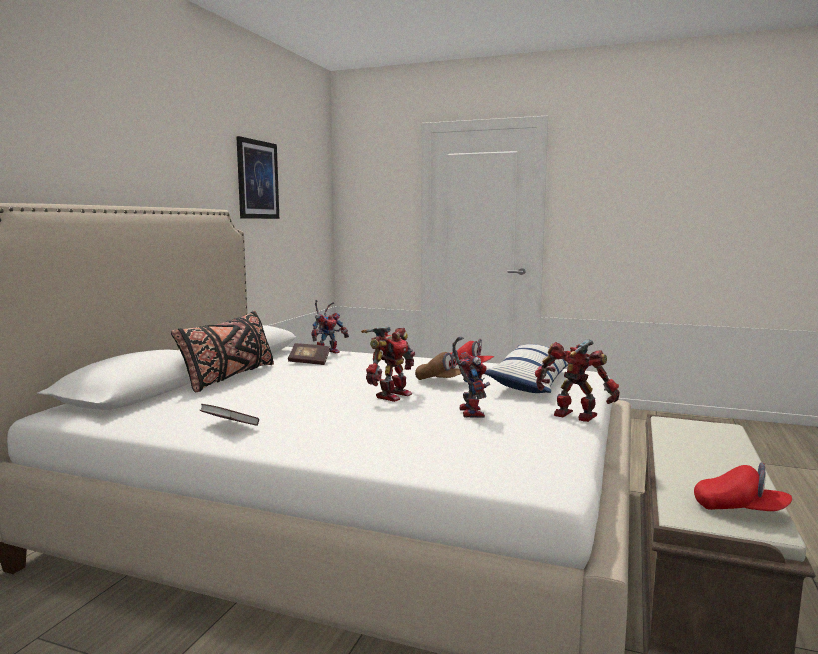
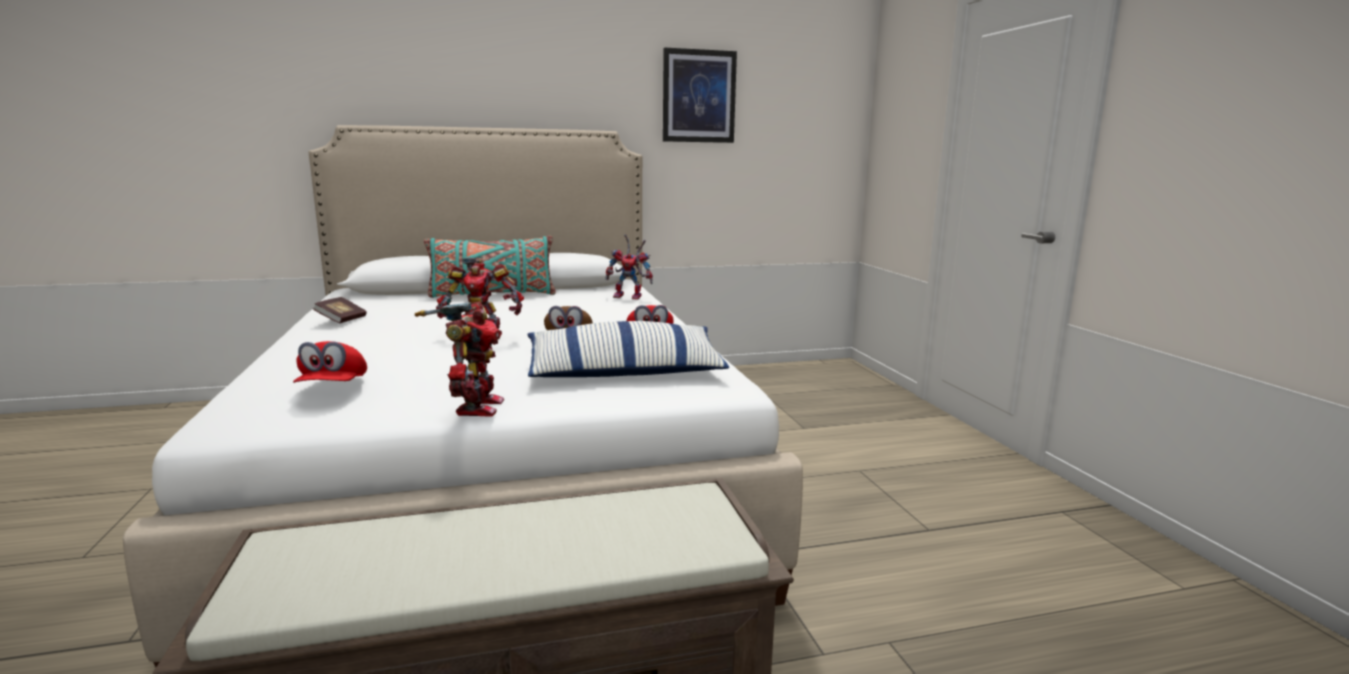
camera: 55 degrees right, 5 degrees up
(229, 377) = (492, 294): black pillow -> turquoise pillow
(309, 362) = (580, 300): book -> none
(468, 412) = (440, 366): toy robot -> none
(739, 510) = (313, 579): red cap -> red cap (333, 388)

